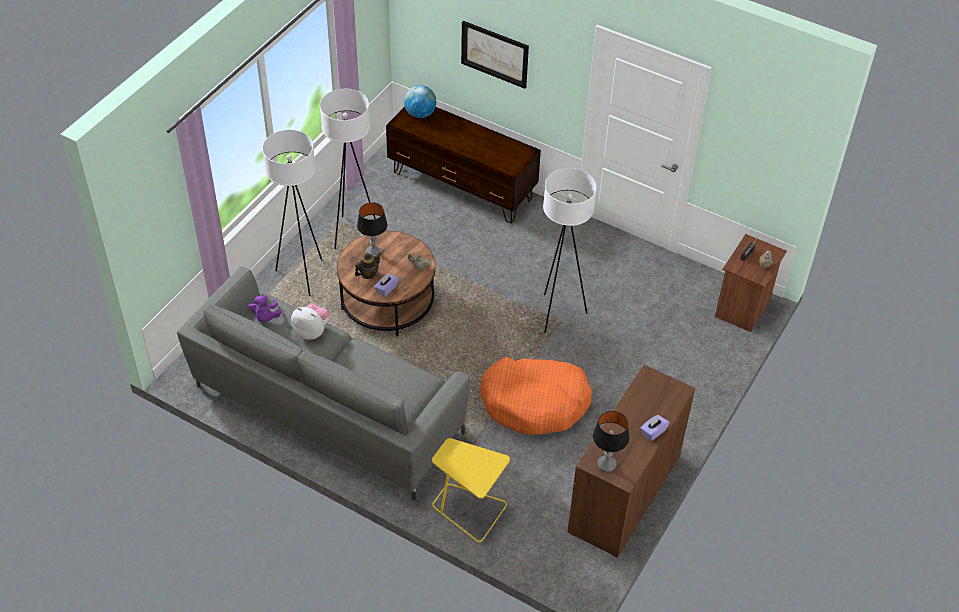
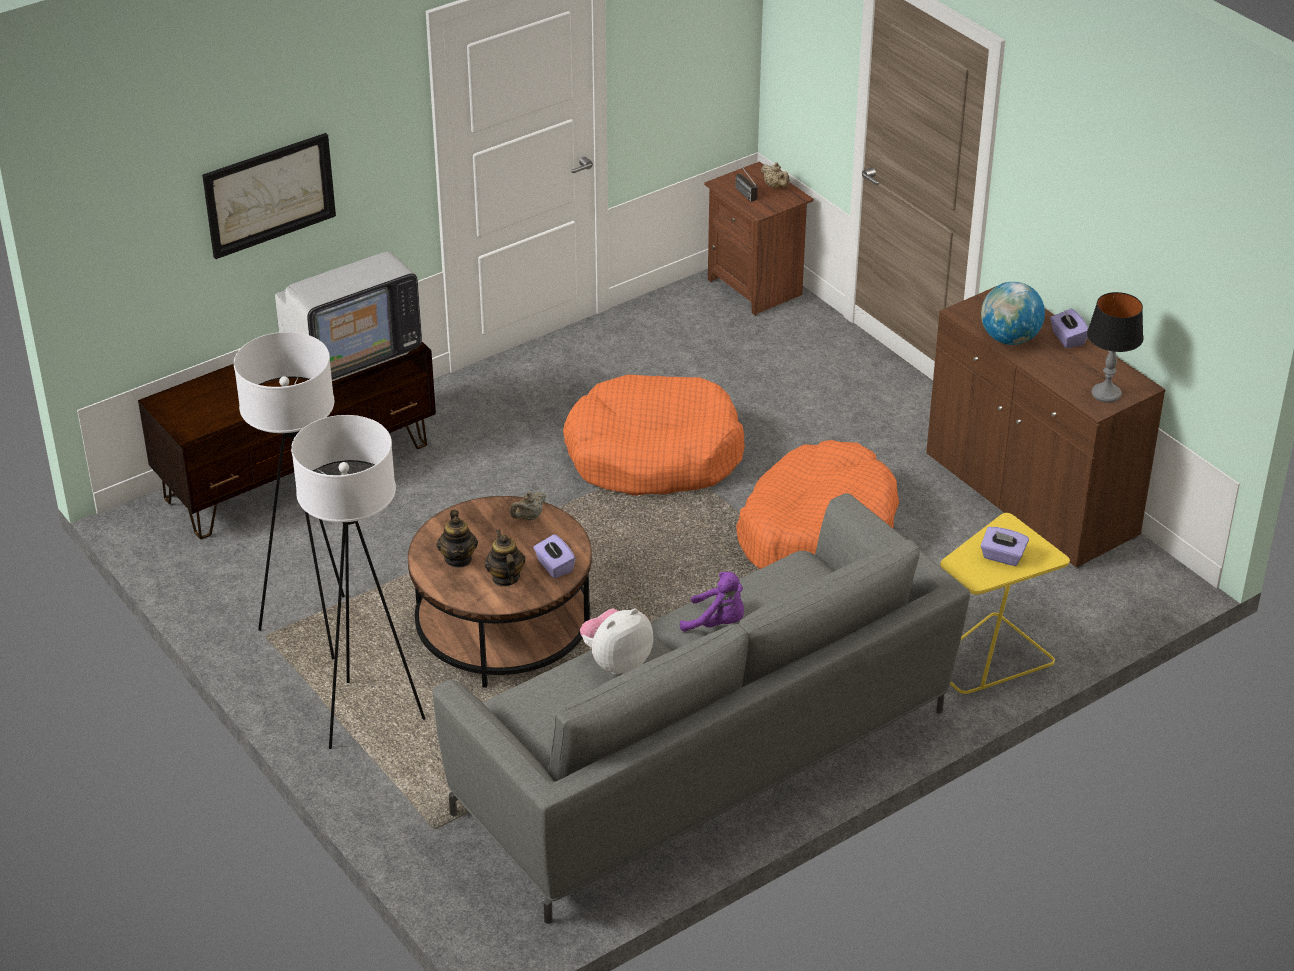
camera: 65 degrees left, 10 degrees down
(265, 317) = (543, 713): purple plush toy -> purple plush toy (717, 623)
(373, 252) = (458, 559): table lamp -> teapot
(420, 114) = (187, 403): globe -> globe (1009, 339)
(467, 465) = (1002, 557): none -> purple tissue box
(495, 152) = (352, 352): none -> television
(558, 314) = (653, 455): white floor lamp -> orange dog bed

